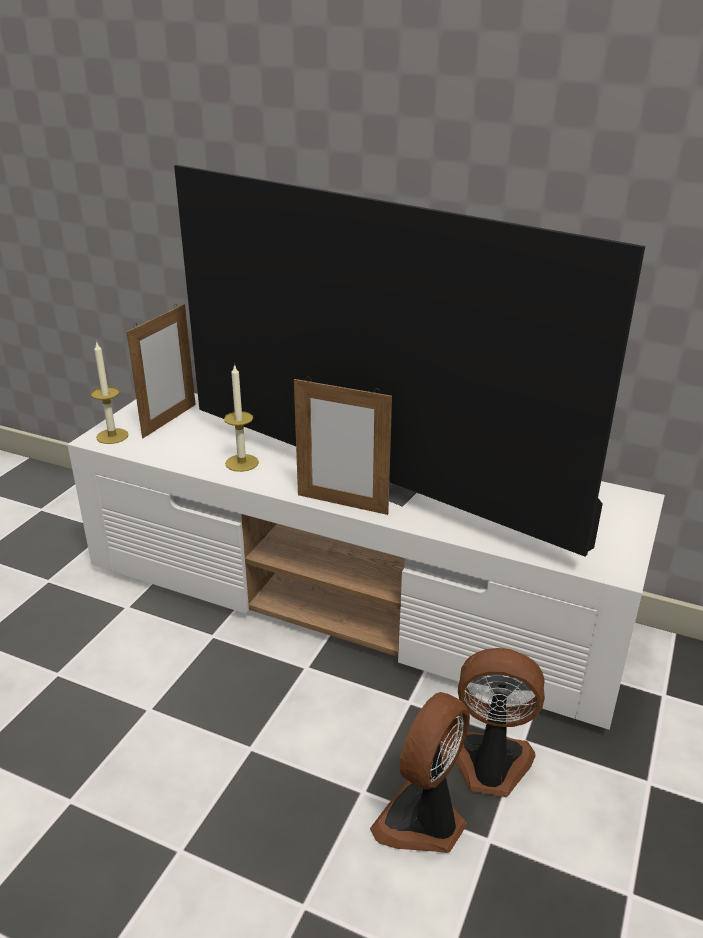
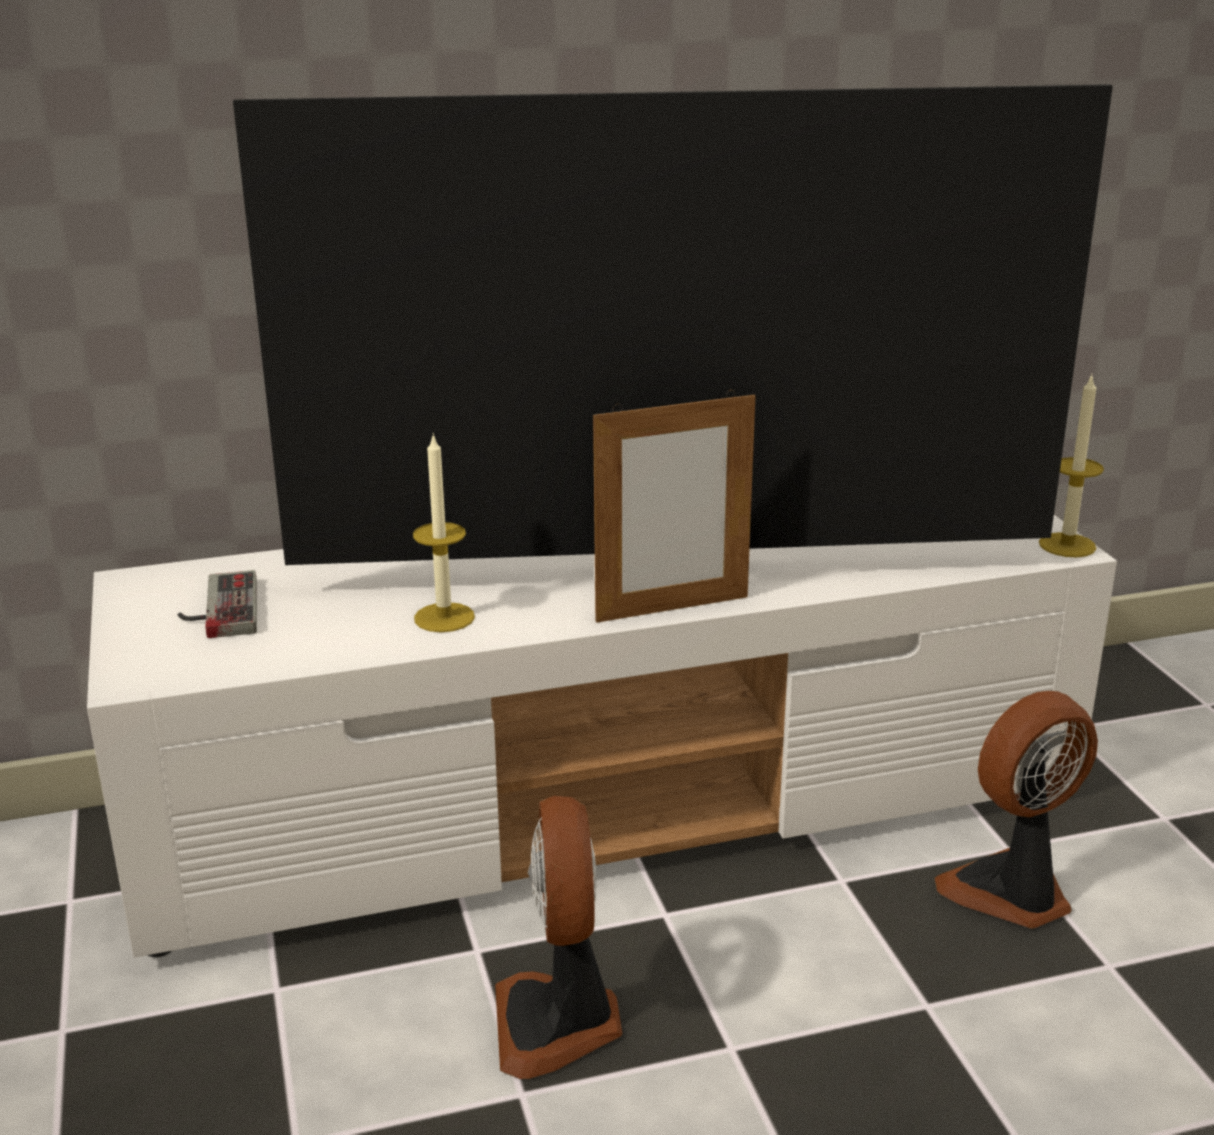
camera: 40 degrees left, 5 degrees down
(112, 436) = (154, 665): candle -> candle (1067, 545)
(169, 420) = (217, 609): picture frame -> game controller
(423, 821) = (1027, 991): fan -> fan (559, 1023)

